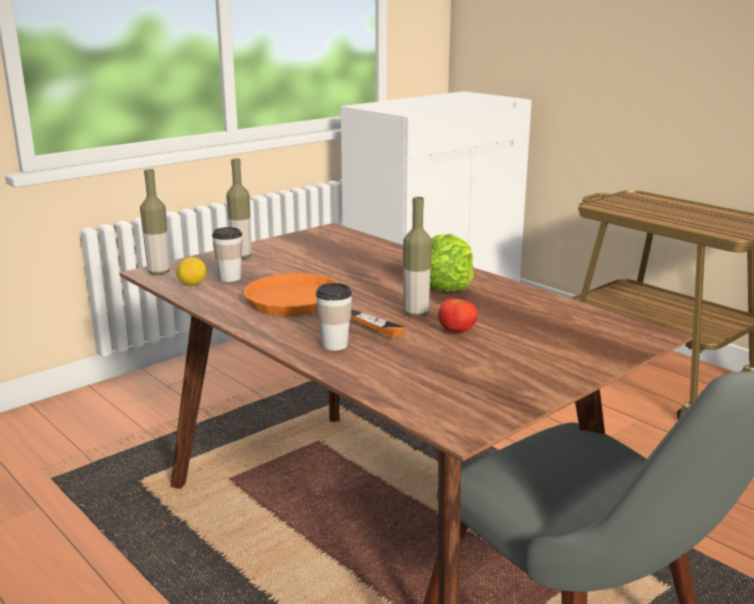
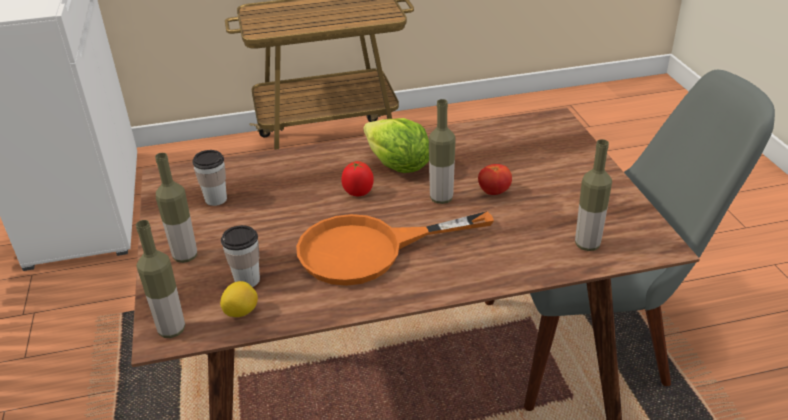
camera: 60 degrees left, 15 degrees up
(334, 345) = (478, 260): cup -> cup (216, 199)
(384, 284) = (358, 192): none -> tomato
(416, 388) = (587, 244): none -> bottle

